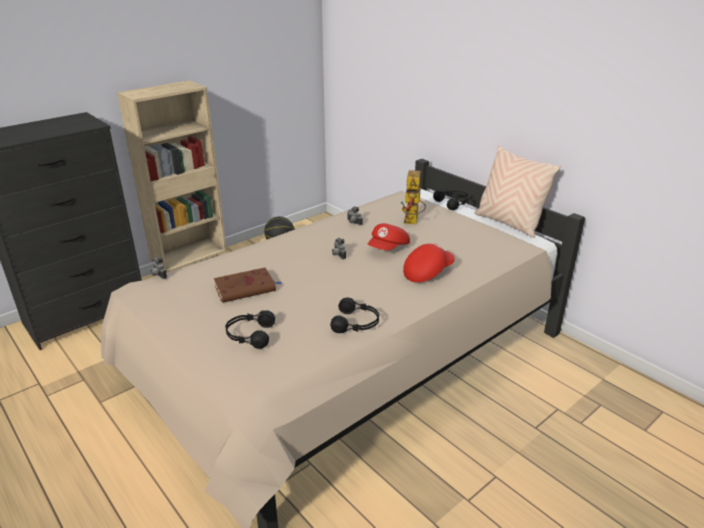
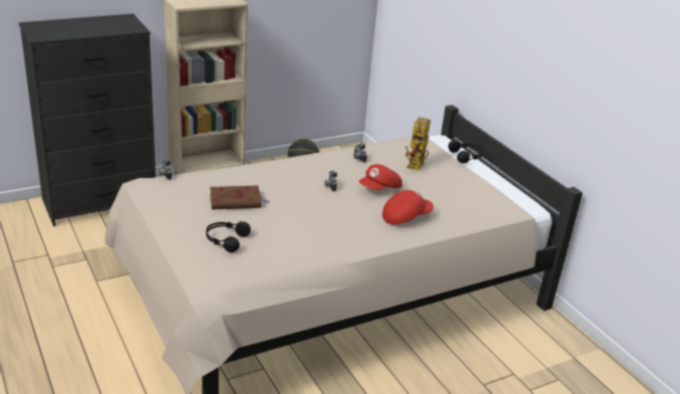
camera: 10 degrees right, 0 degrees up
(356, 323) = (320, 248): black headphones -> none
(508, 223) = (513, 186): beige pillow -> none

